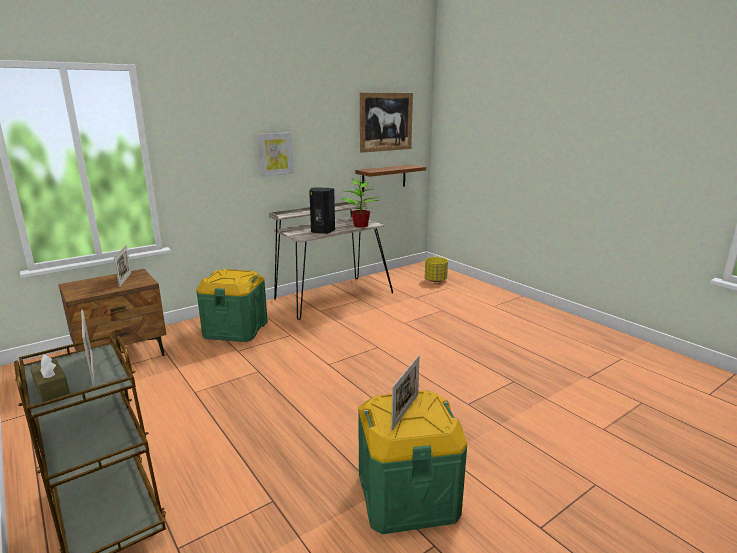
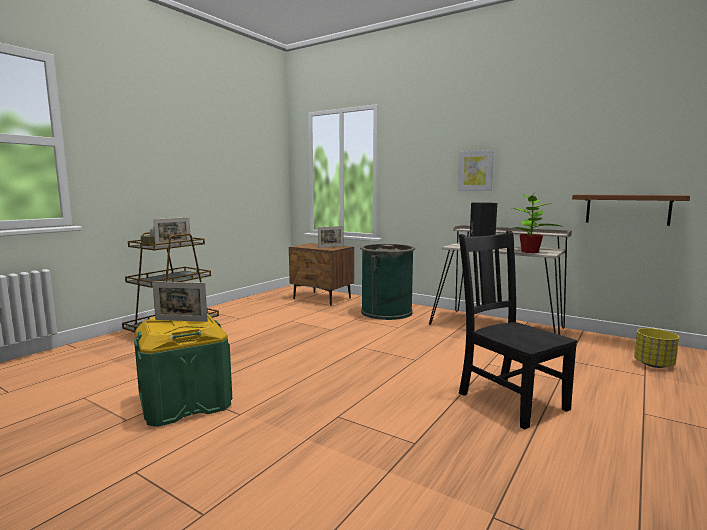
camera: 70 degrees right, 10 degrees down
(236, 329) = (386, 312): green storage box -> green trash can
(386, 122) = (638, 135): picture -> none
(464, 334) = (509, 399): none -> black chair

